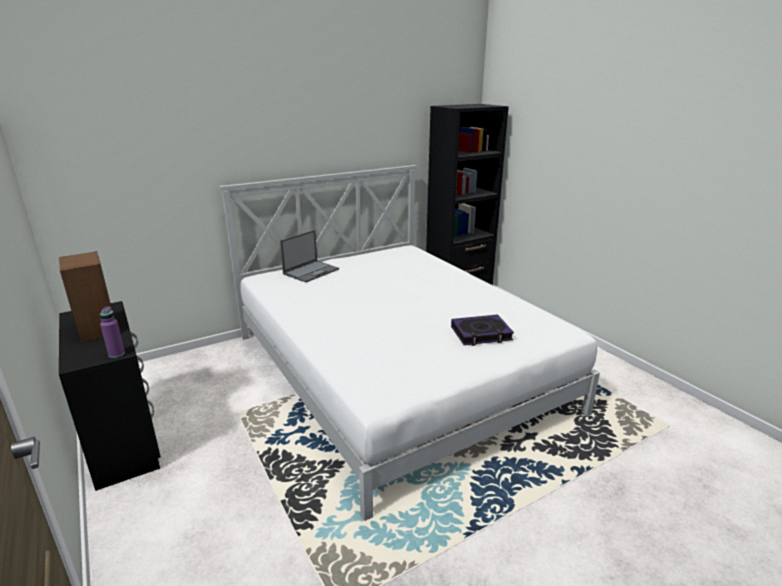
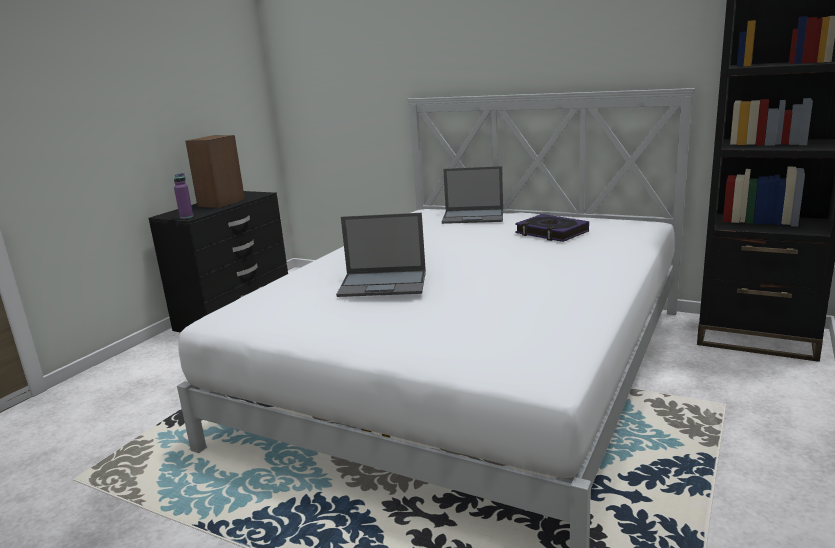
camera: 60 degrees right, 5 degrees down
(407, 329) = (384, 284): none -> laptop
(481, 334) = (436, 321): book -> book (551, 233)

